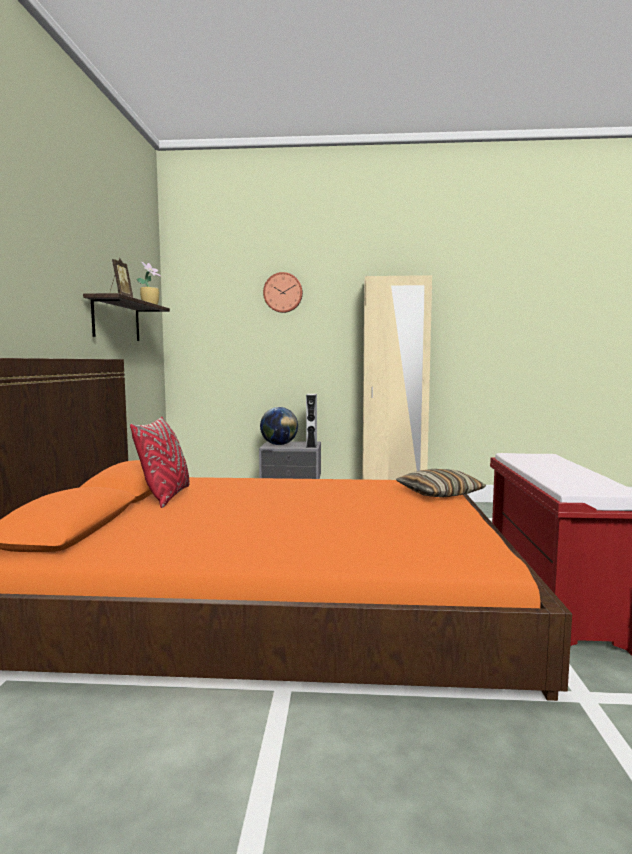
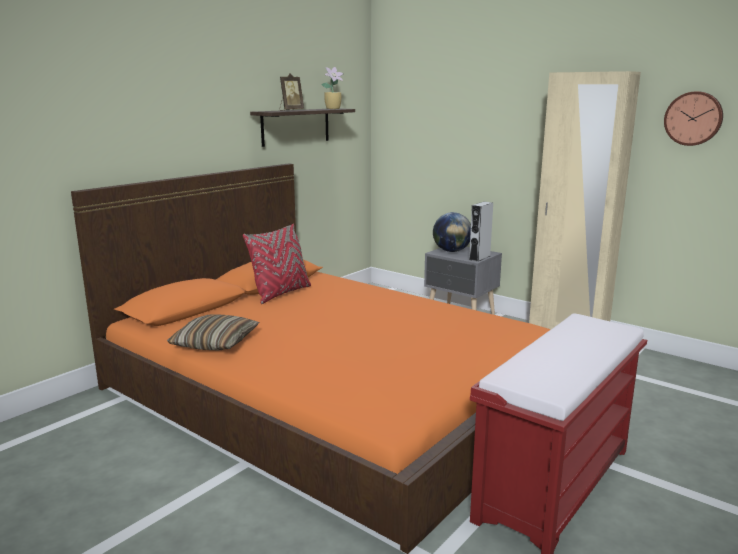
camera: 35 degrees right, 10 degrees up
(283, 292) = (476, 87): wall clock -> wall clock (693, 118)
(439, 494) = (499, 343): pillow -> pillow (215, 343)

